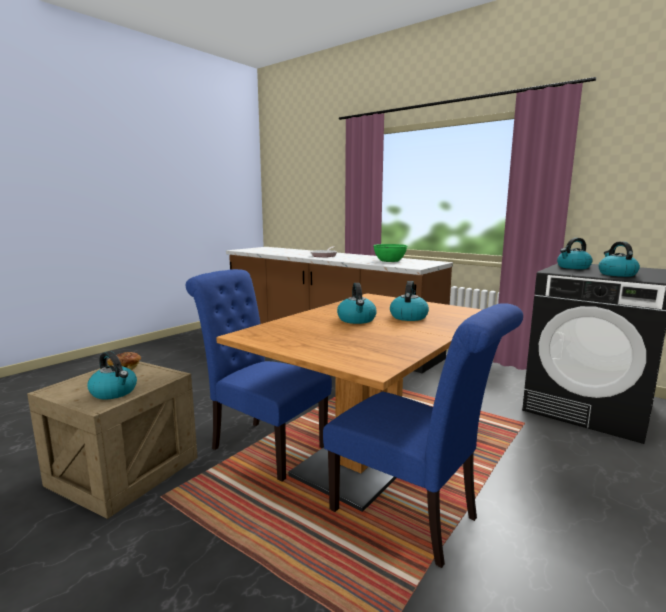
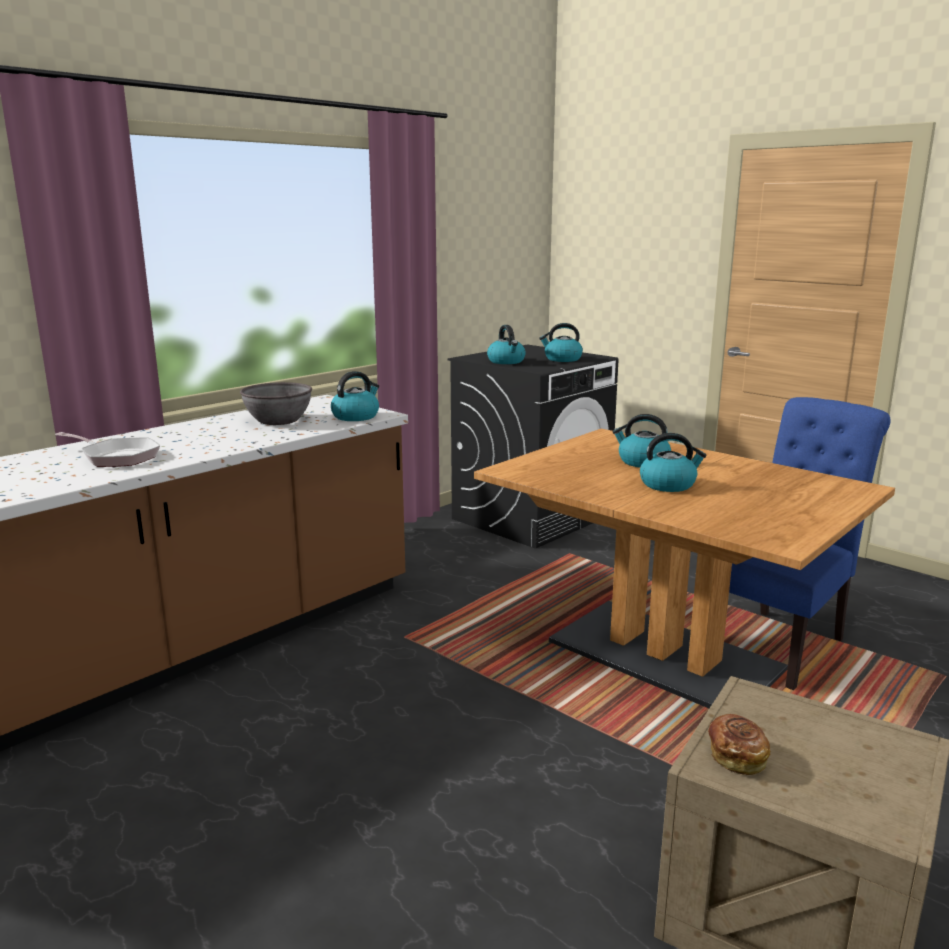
camera: 85 degrees left, 5 degrees up
(114, 392) = (855, 741): kettle -> kettle (356, 416)
(262, 446) = (660, 748): blue chair -> none
(389, 261) = (278, 420): green bowl -> grey bowl

